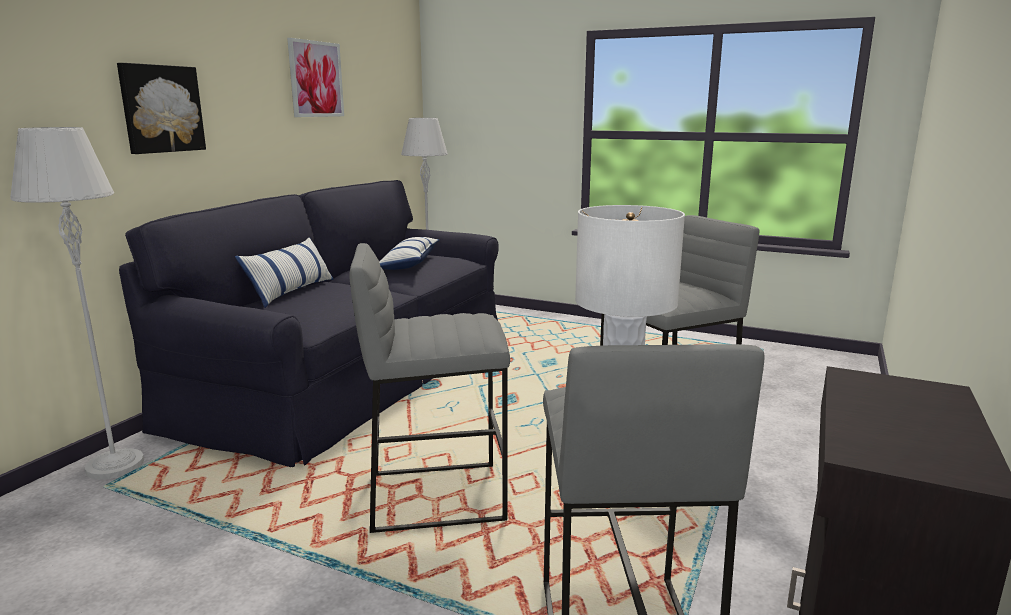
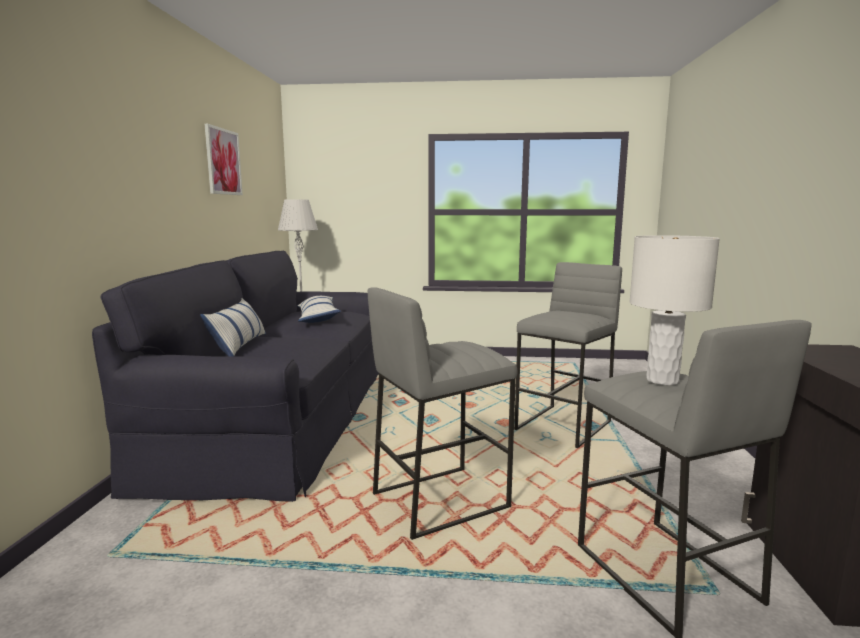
camera: 20 degrees left, 5 degrees down
(115, 465) = (103, 534): grey floor lamp -> none
(161, 109) = (118, 177): picture -> none

